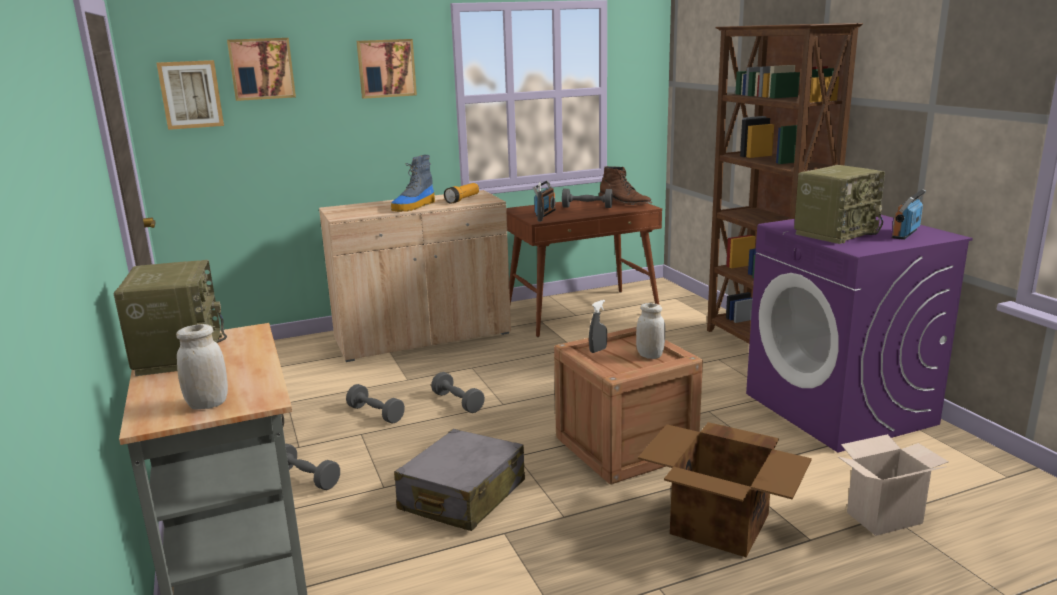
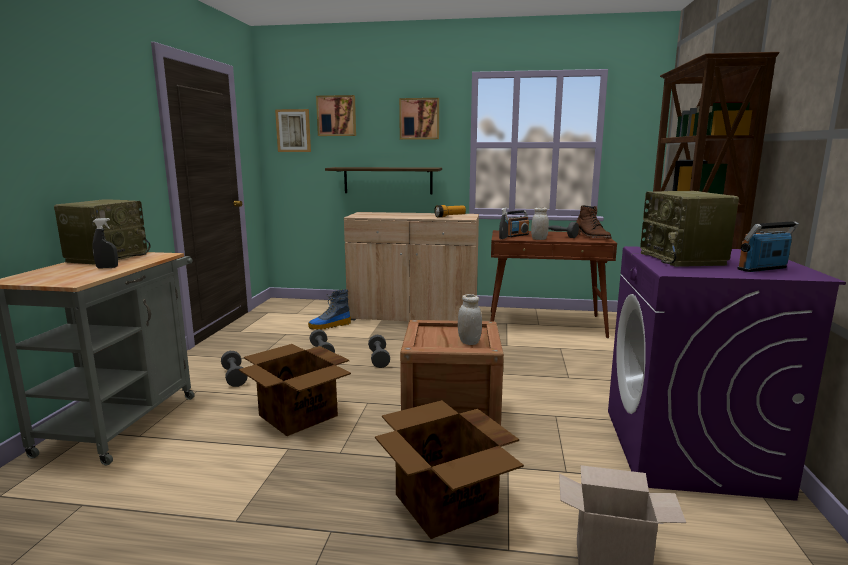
camera: 30 degrees right, 5 degrees down
(207, 404) = (50, 278): white jar -> white jar (539, 239)
(348, 157) = (388, 180): none -> shelf
(414, 206) = (410, 216): boot -> boot (329, 326)
(462, 496) = (298, 416): grey suitcase -> cardboard box
(598, 350) = (437, 330): grey spray bottle -> grey spray bottle (107, 267)
(835, 233) = (683, 259): radio -> radio turned 90 degrees clockwise

